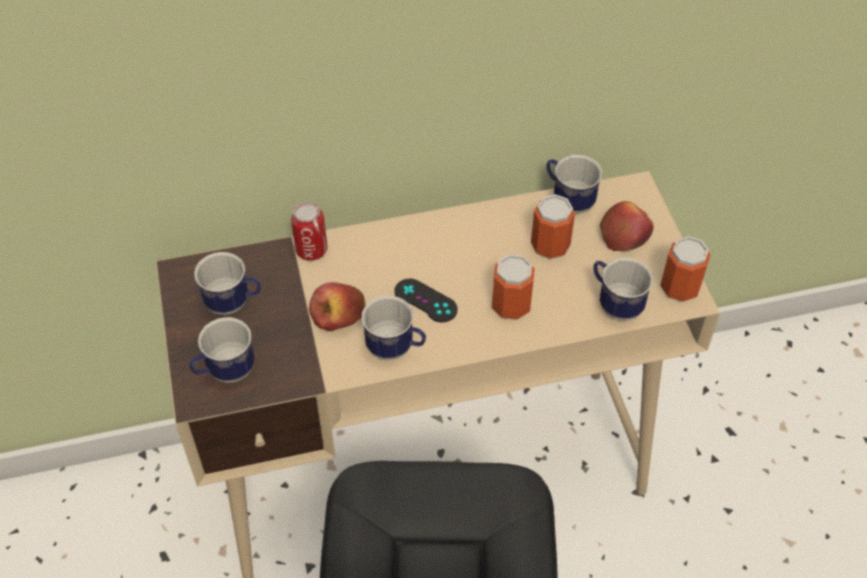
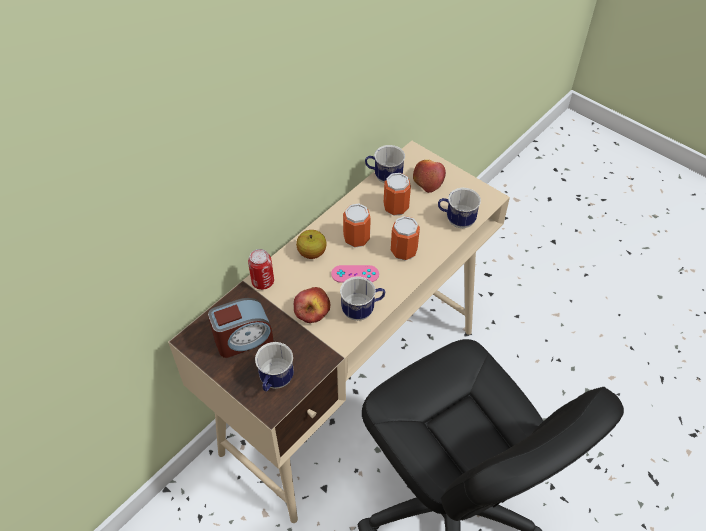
camera: 35 degrees left, 0 degrees up
(234, 303) = (243, 339): mug -> alarm clock
(397, 247) = (312, 253): none -> apple
(425, 301) = (355, 274): black game controller -> pink game controller
(679, 288) = (480, 194): can -> can (356, 238)

